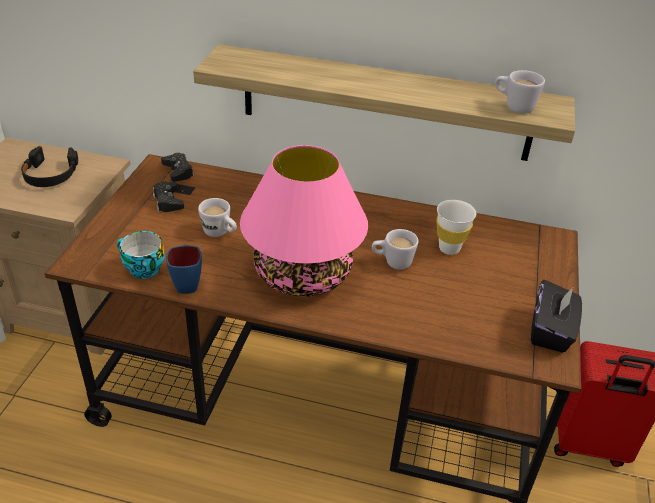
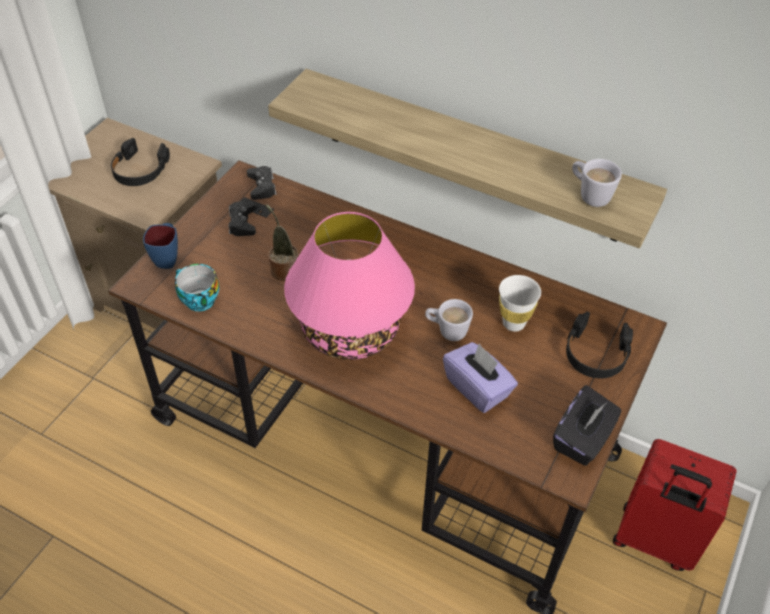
camera: 15 degrees right, 10 degrees up
(187, 282) = (236, 322): blue mug -> blue mug (168, 257)
(220, 233) = (283, 269): white mug -> potted plant
(439, 304) = (478, 388): none -> purple tissue box
(530, 262) = (596, 353): none -> black headphones

